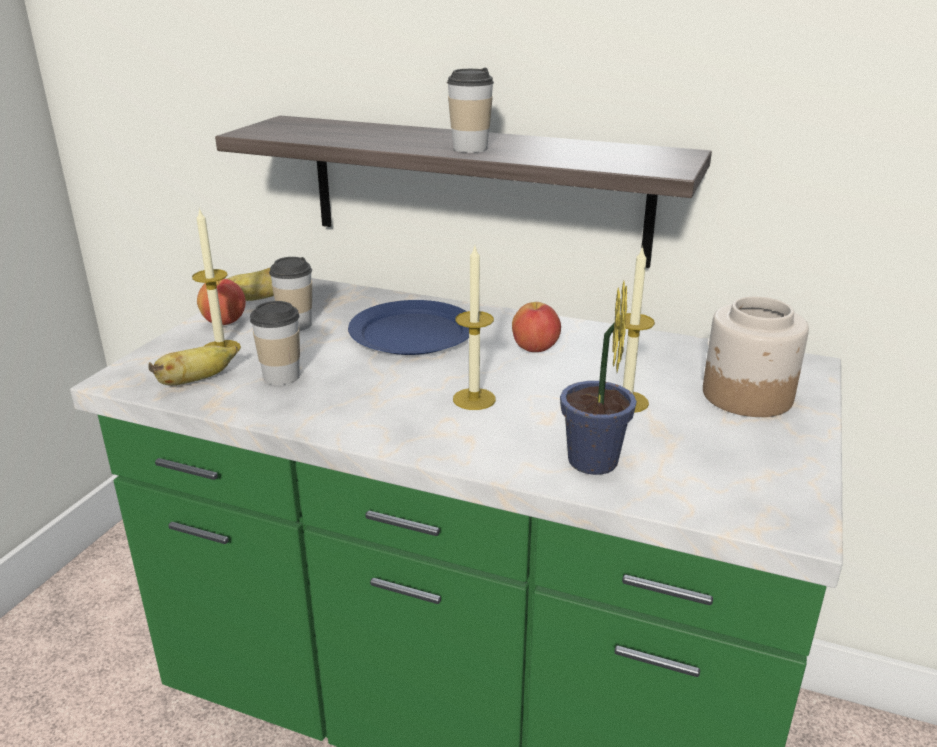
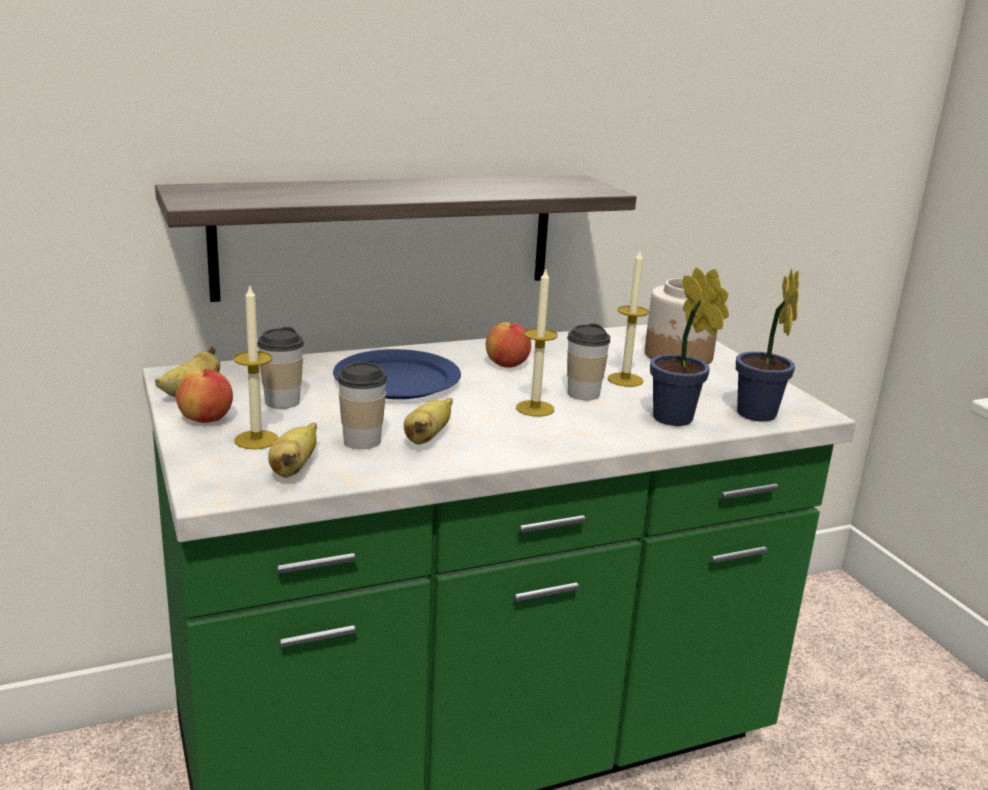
camera: 45 degrees left, 5 degrees down
(331, 392) = (427, 438): none -> banana
(470, 148) = (435, 193): cup -> cup (583, 394)
(702, 499) = (757, 416): none -> potted plant

